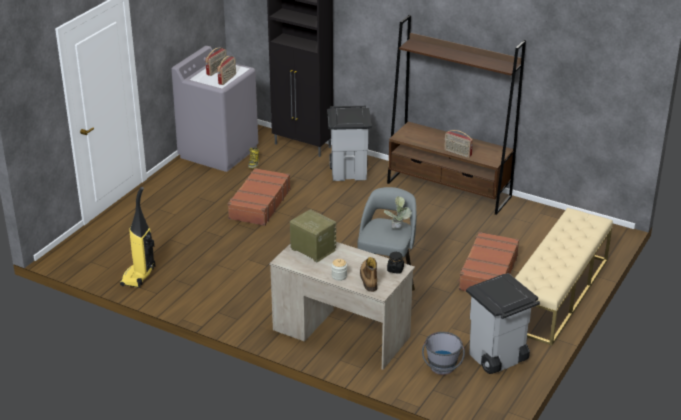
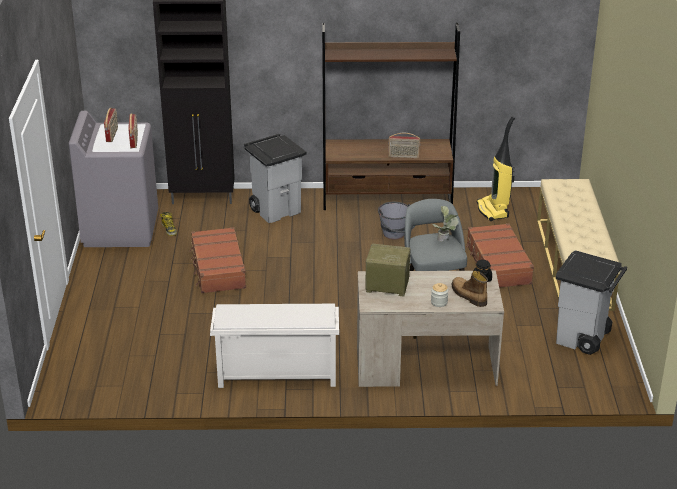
camera: 30 degrees left, 0 degrees up
(139, 277) = (166, 383): vacuum cleaner -> vacuum cleaner (493, 210)
(221, 299) = (276, 375): none -> white shoe rack
(442, 370) = (548, 367): grey bucket -> grey bucket (396, 236)

